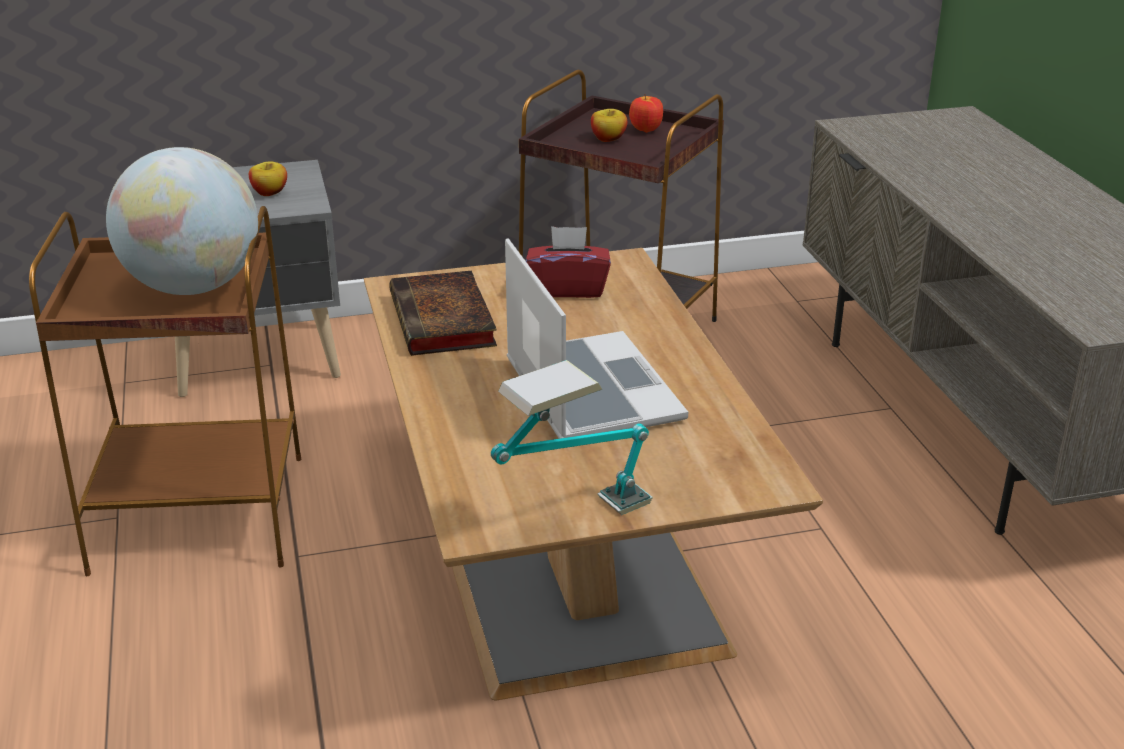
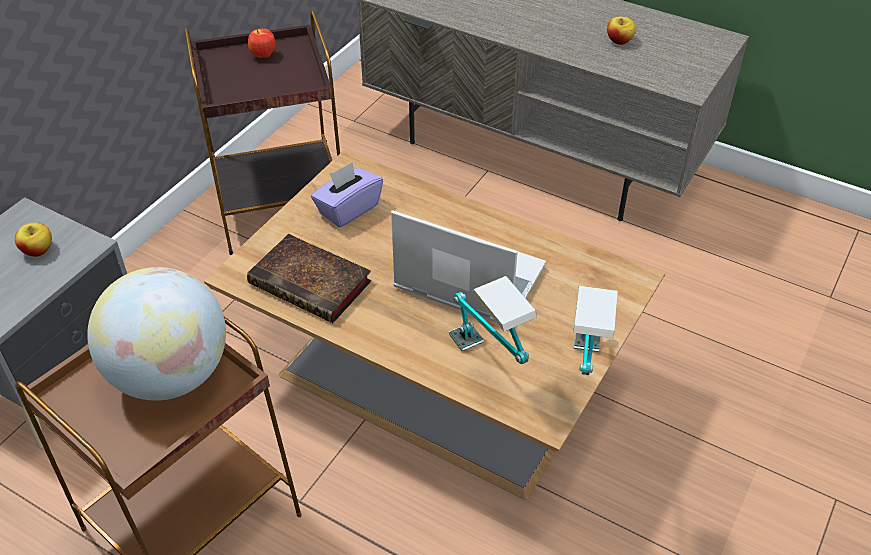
camera: 45 degrees left, 15 degrees up
(489, 461) = (488, 367): none -> table lamp
(568, 288) = (348, 209): red tissue box -> purple tissue box
(608, 139) = (250, 75): apple -> apple (619, 41)

